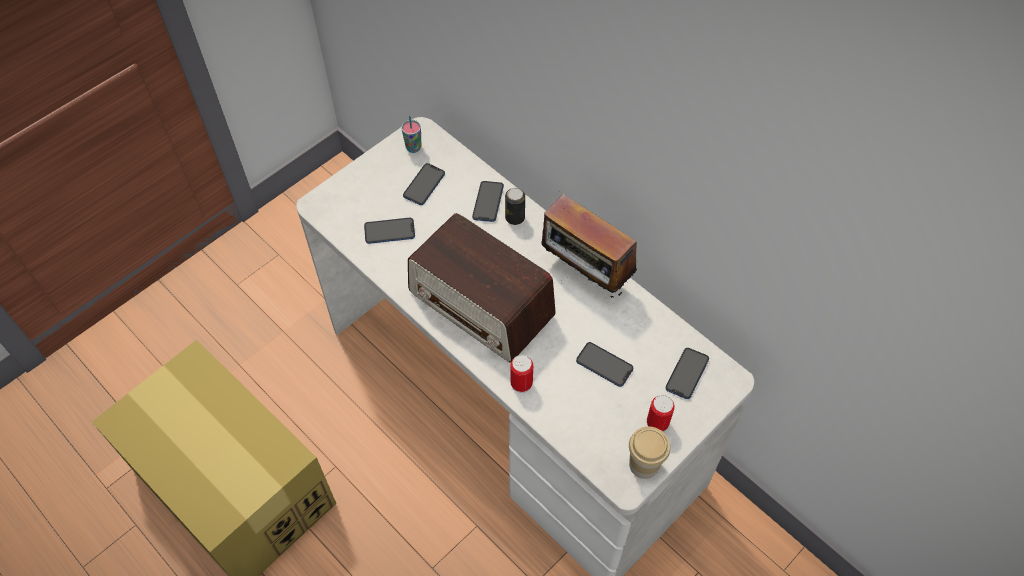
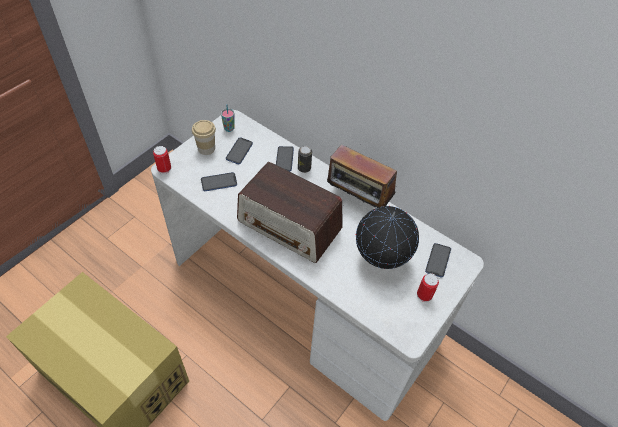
camera: 10 degrees left, 5 degrees down
(521, 383) = (325, 276): can -> can (164, 169)
(604, 365) = (381, 259): phone -> globe
(644, 464) = (420, 325): cup -> cup (206, 148)

